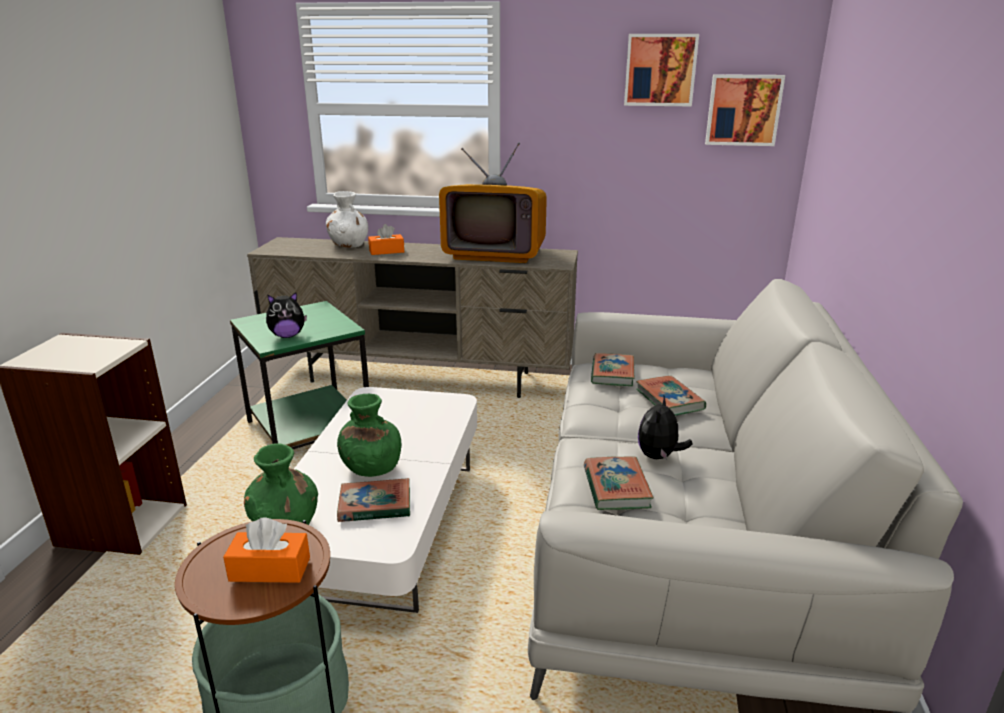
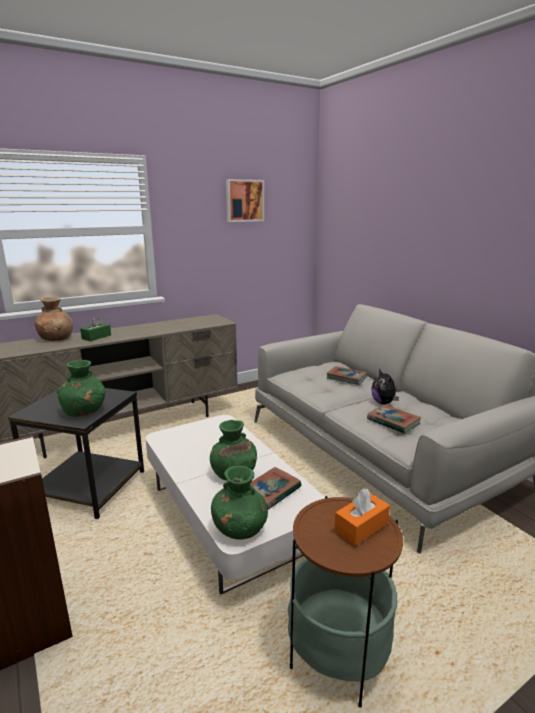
camera: 40 degrees left, 5 degrees down
(287, 336) = (84, 411): plush toy -> green vase
(310, 427) = (88, 486): green side table -> black side table
(349, 245) = (56, 339): white vase -> brown vase
(386, 251) = (96, 337): orange tissue box -> green tissue box
(495, 253) = (174, 324): television -> none
(612, 373) = (302, 375): book -> none
(743, 110) = (286, 222): picture -> none

